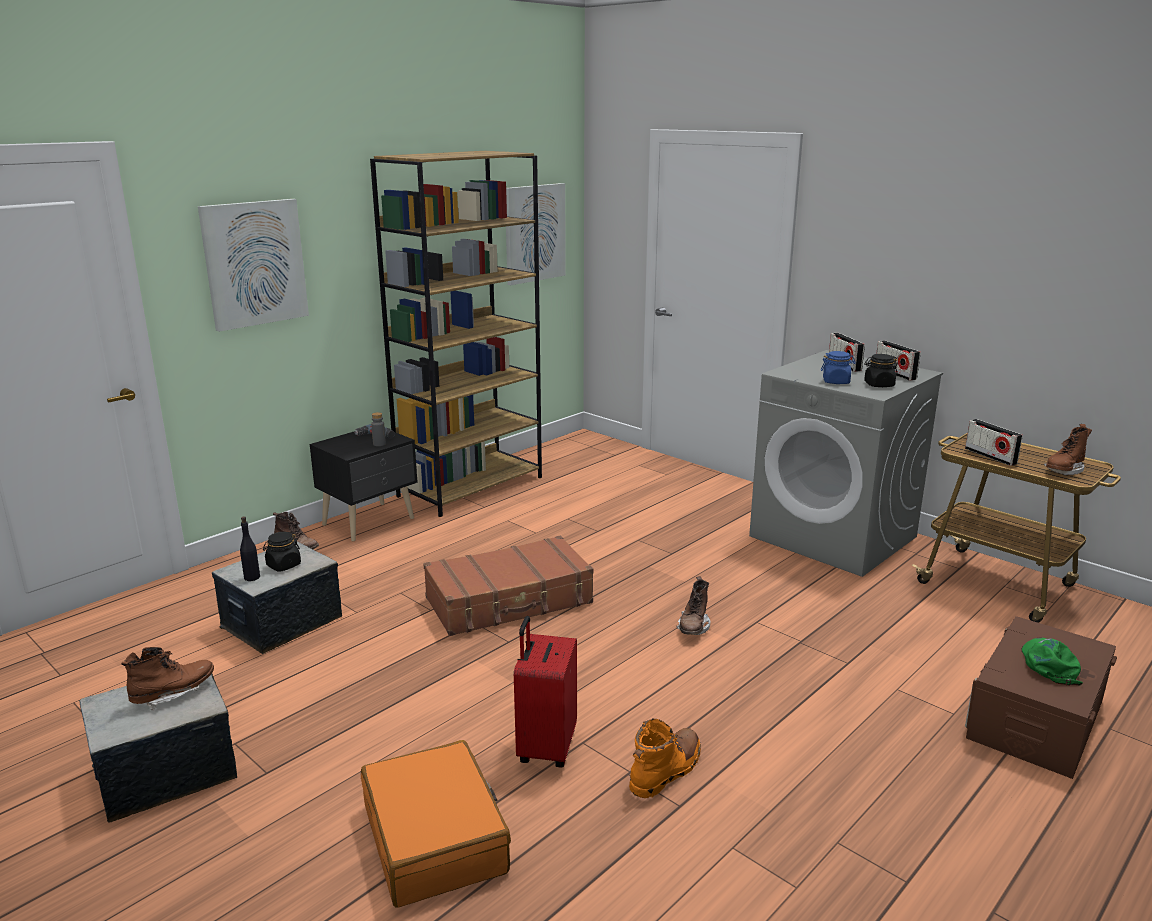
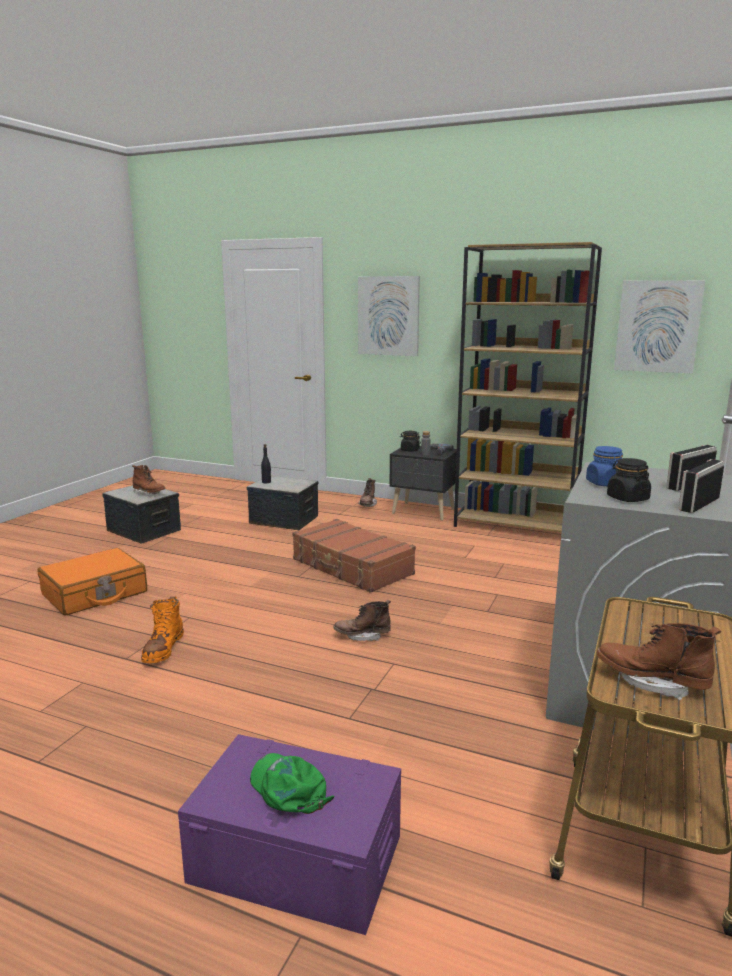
camera: 70 degrees right, 5 degrees down
(283, 565) = (284, 484): black jar -> black jar (409, 450)
(545, 747) = (181, 607): red suitcase -> none
(666, 771) = (163, 649): orange boot -> orange boot turned 75 degrees clockwise
(990, 456) = (633, 626): radio -> none
(1035, 719) = (296, 858): brown storage box -> purple storage box
(1049, 664) = (288, 788): green cap -> green cap turned 120 degrees counterclockwise

